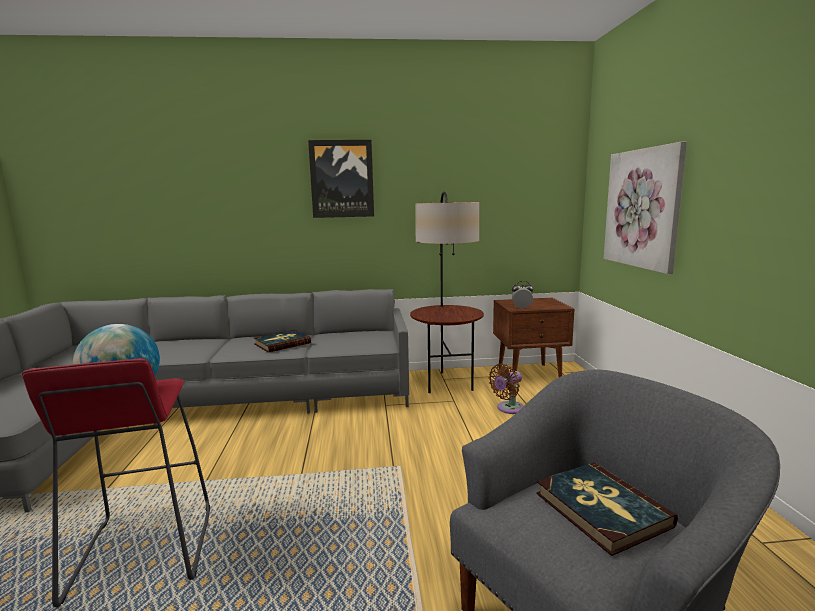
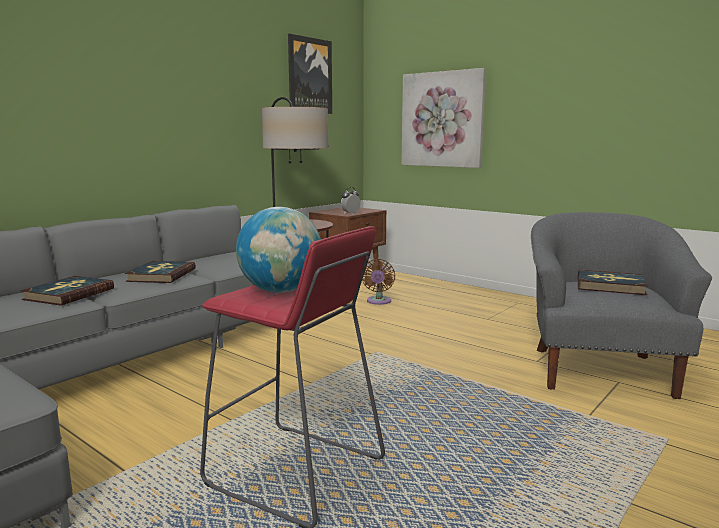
camera: 45 degrees left, 0 degrees up
(209, 347) = (69, 294): none -> book
(342, 179) = (169, 74): picture -> picture (309, 76)

